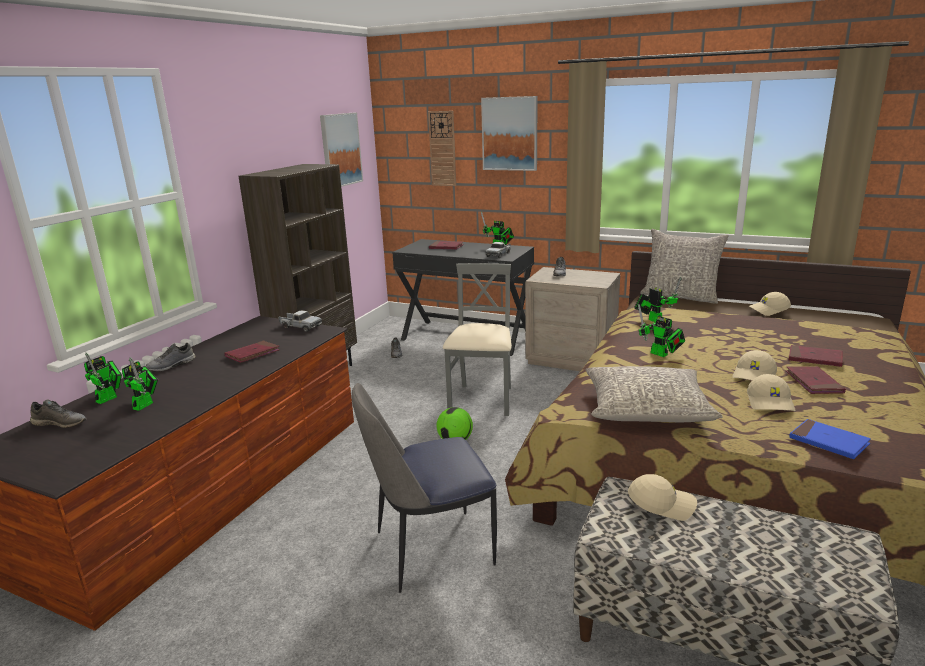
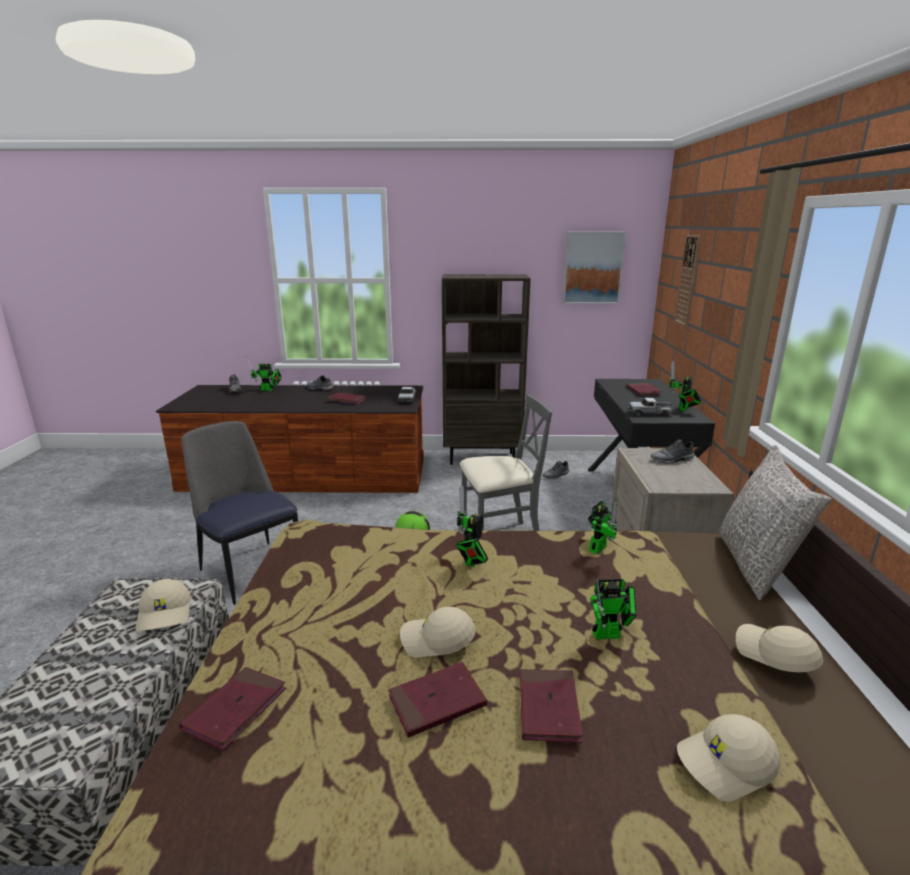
camera: 65 degrees right, 0 degrees up
(145, 404) = (261, 398): toy robot -> toy robot (610, 634)
(510, 134) = (728, 270): picture -> none
(646, 409) = (310, 567): grey pillow -> none
(771, 402) = (349, 656): beige cap -> beige cap (726, 765)
(828, 442) = (236, 709): blue book -> red book

